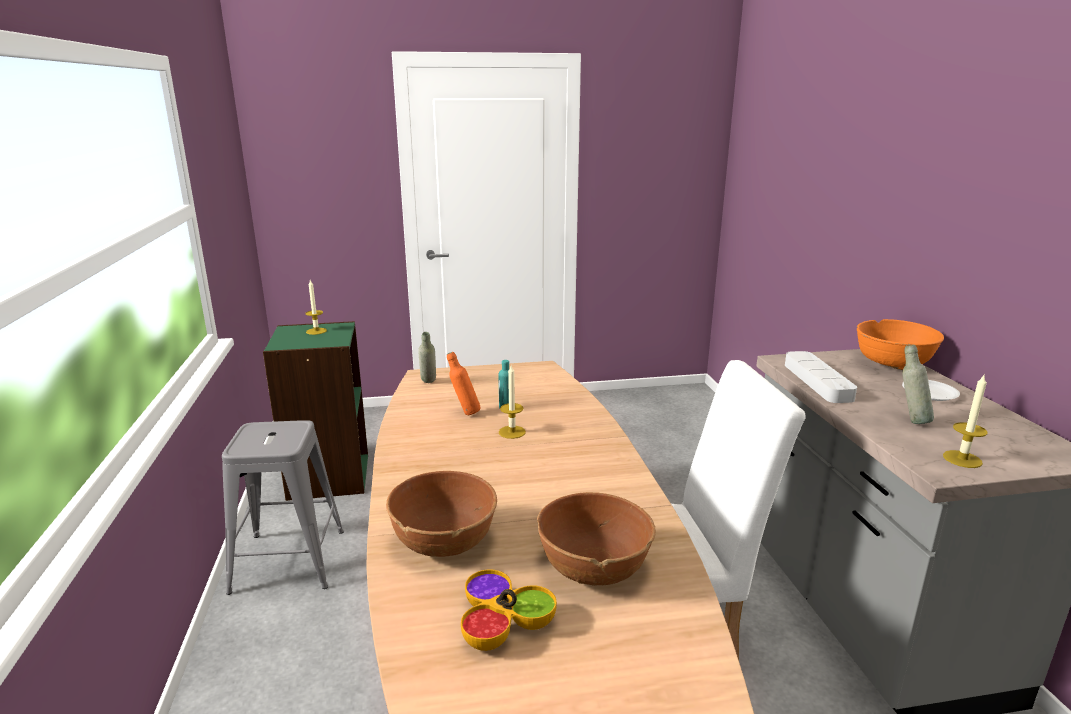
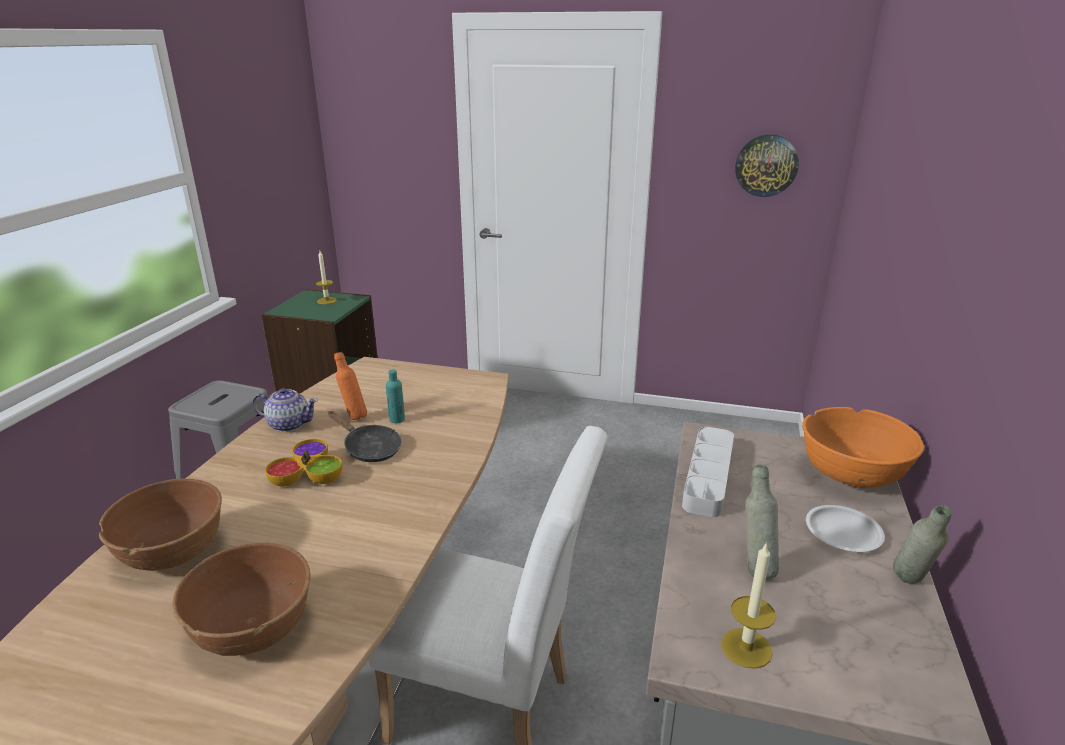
camera: 25 degrees right, 5 degrees up
(413, 430) = (288, 424): none -> teapot
(428, 384) = (362, 376): grey bottle -> grey bottle (909, 586)
(502, 621) = (113, 655): bowl -> bowl (308, 474)
(512, 432) = (369, 449): candle -> black frying pan
(668, 175) = (766, 165): none -> wall clock

